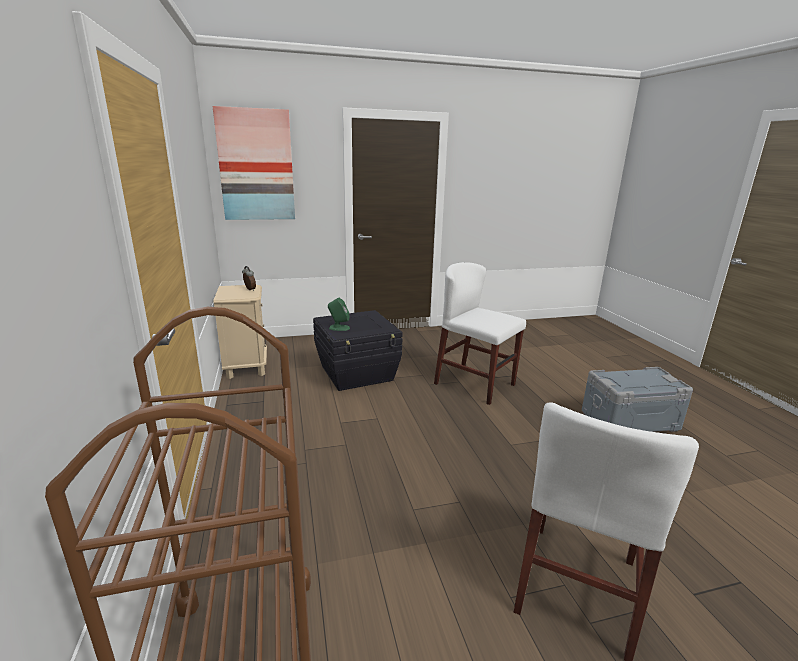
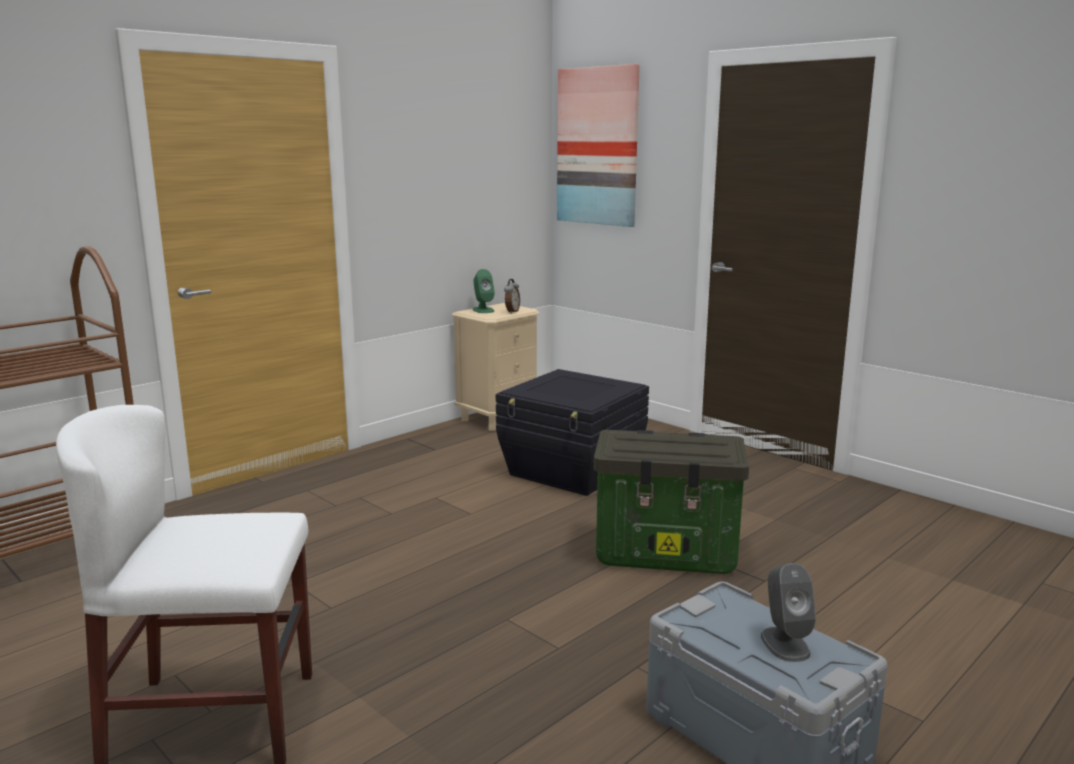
camera: 60 degrees right, 5 degrees down
(339, 328) = (542, 385): green speaker -> green speaker (483, 310)
(475, 384) = (667, 553): white chair -> storage box
(642, 378) = (784, 644): none -> grey speaker

